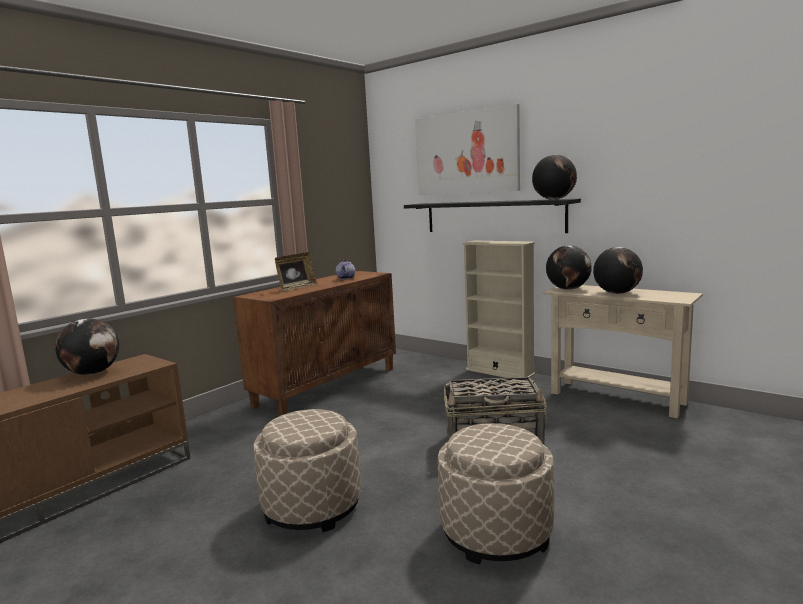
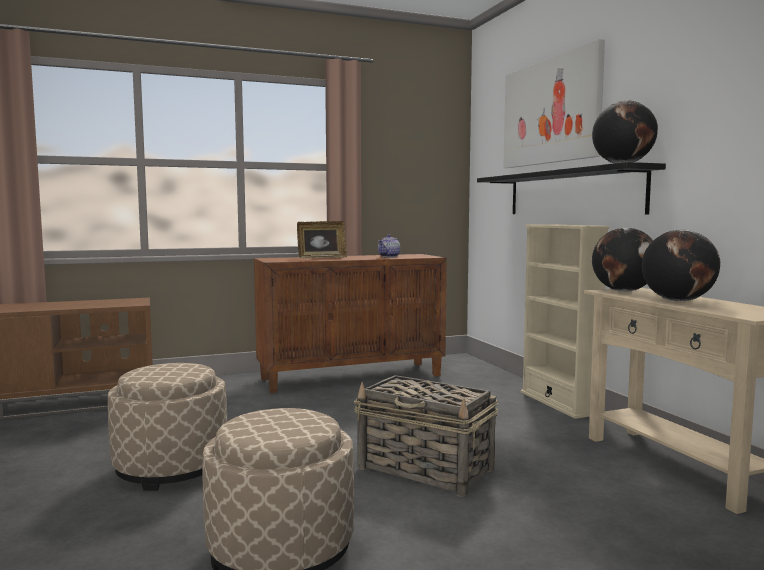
camera: 30 degrees right, 5 degrees down
(93, 373) = (86, 302): globe -> none

